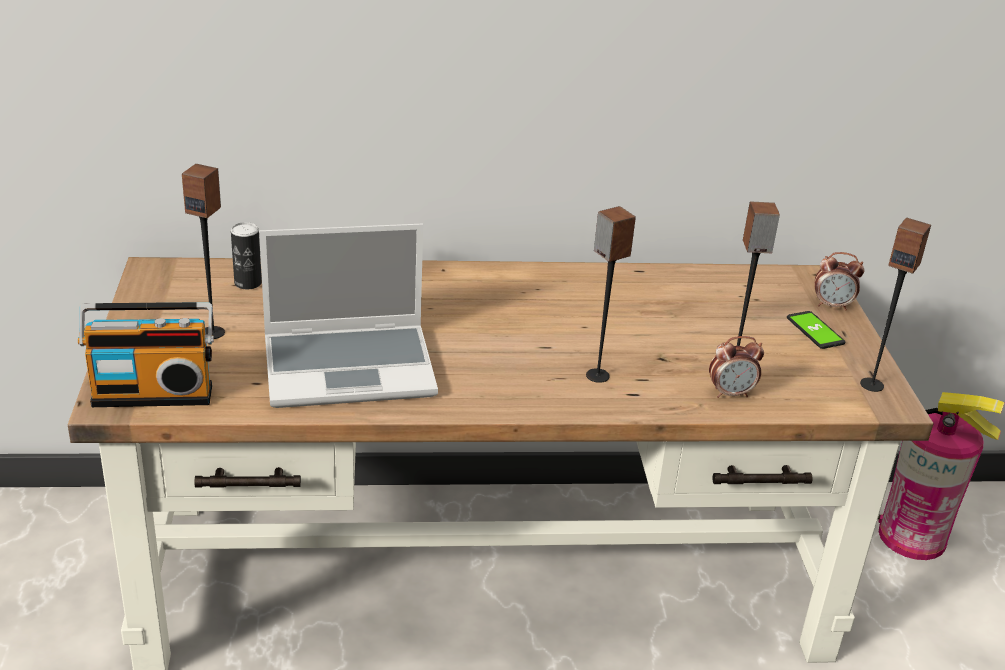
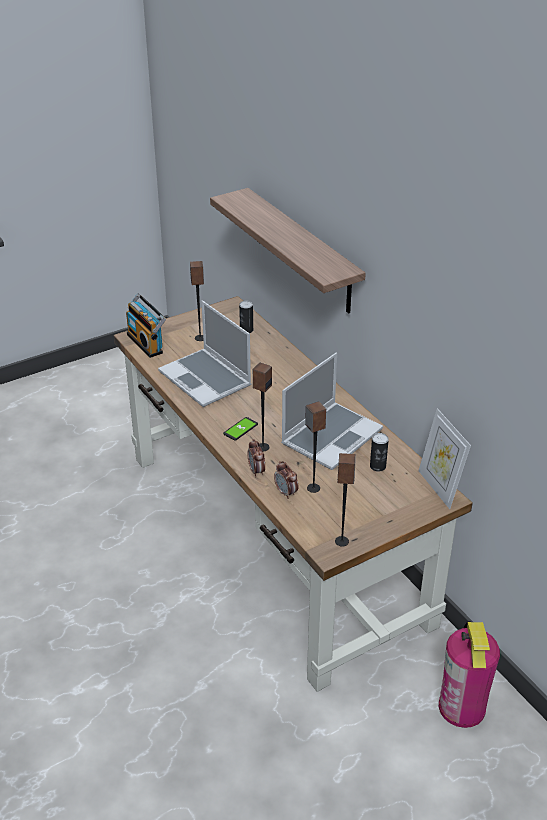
camera: 65 degrees right, 5 degrees up
(344, 67) = (302, 251): none -> shelf
(617, 309) = (331, 436): none -> laptop
(716, 300) = (377, 466): none -> can
(792, 274) = (439, 488): none -> picture frame
(815, 331) = (380, 509): phone -> phone (240, 429)
(832, 305) = (418, 510): alarm clock -> alarm clock (256, 471)

